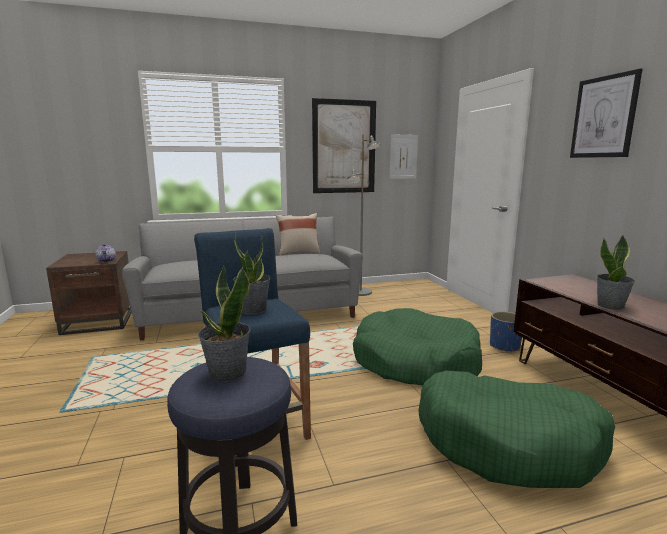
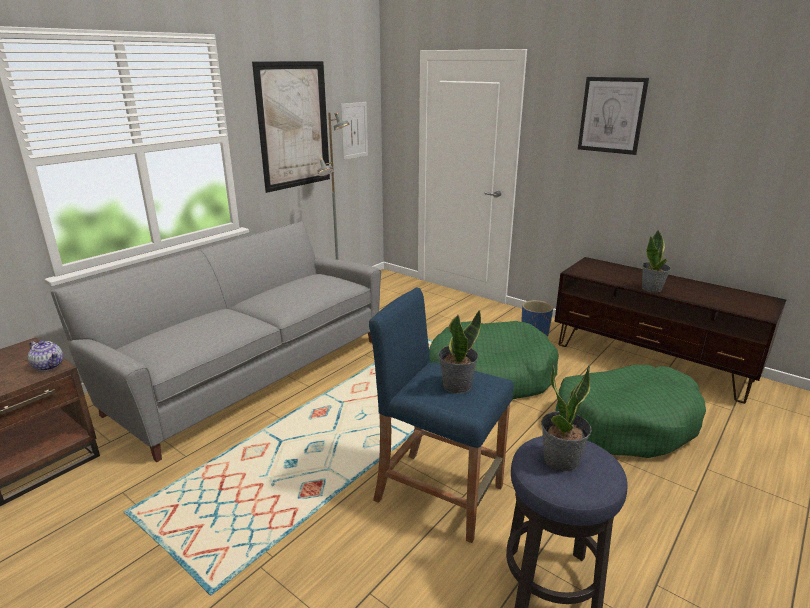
camera: 35 degrees left, 10 degrees up
(298, 252) = (288, 279): beige pillow -> none

